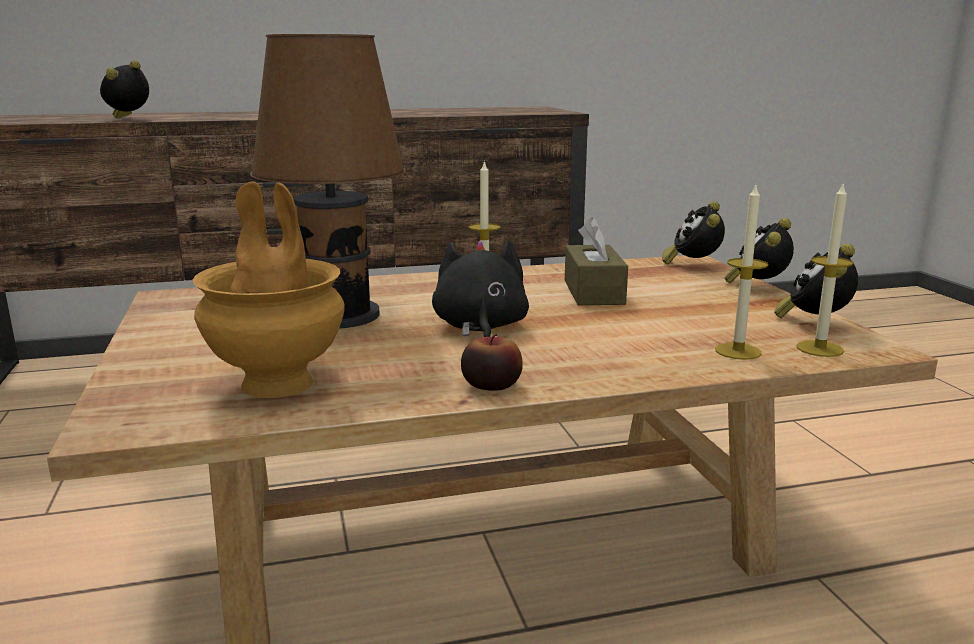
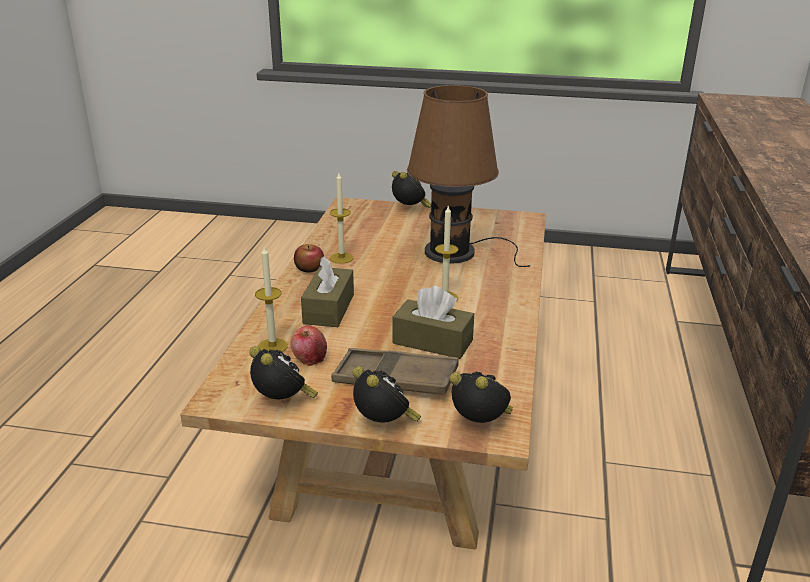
camera: 115 degrees right, 10 degrees up
(130, 119) = (745, 132): alarm clock -> alarm clock (410, 209)
(279, 383) = (361, 230): brown vase -> none
(480, 328) = (391, 284): black plush toy -> none
(599, 345) = (329, 309): none -> brown tissue box
(686, 294) = (395, 379): none -> brown tray
(723, 329) = (309, 358): none -> apple
(819, 349) = (243, 376): candle -> candle (341, 258)

